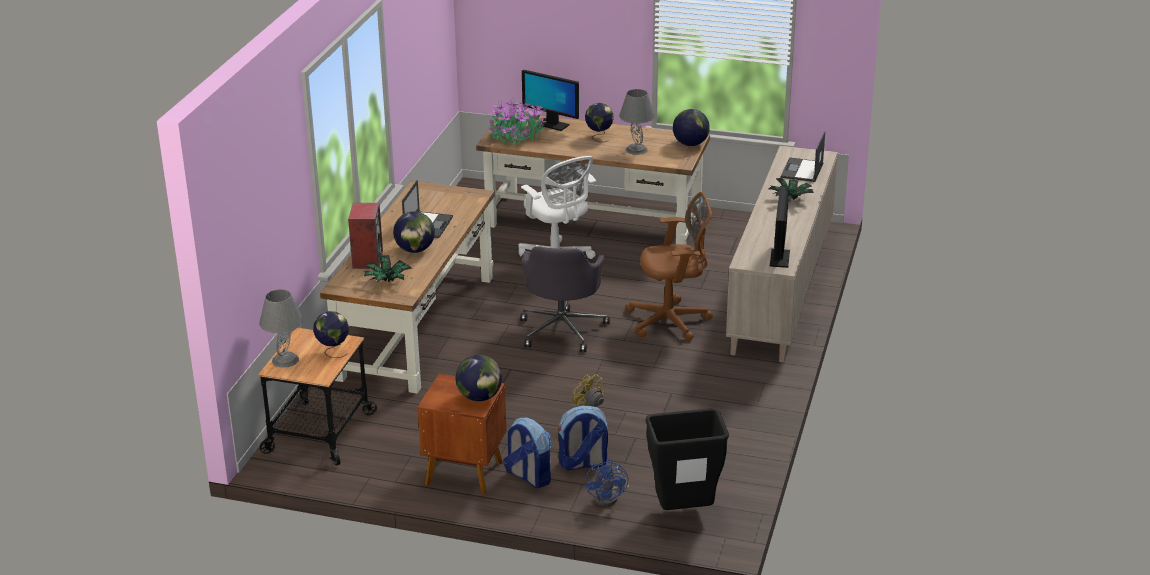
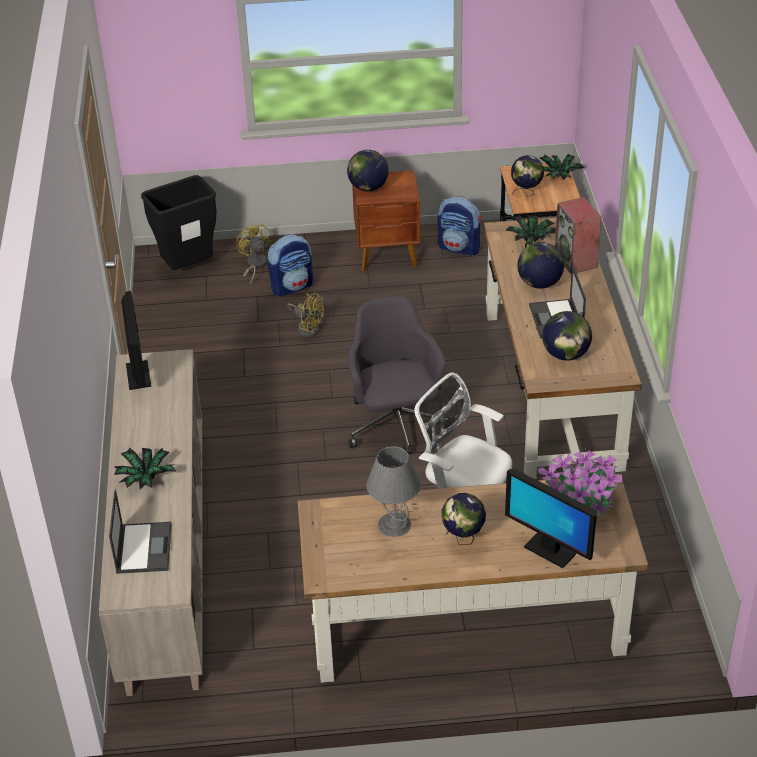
camera: 160 degrees right, 10 degrees up
(285, 360) = (559, 177): grey table lamp -> potted plant
(528, 477) = (332, 265): backpack -> backpack (459, 248)
(552, 125) = (549, 550): monitor -> monitor turned 150 degrees counterclockwise
(610, 497) = (255, 265): blue fan -> yellow fan
(672, 321) = (281, 469): brown office chair -> none
(690, 144) = (323, 559): globe -> globe (565, 354)

